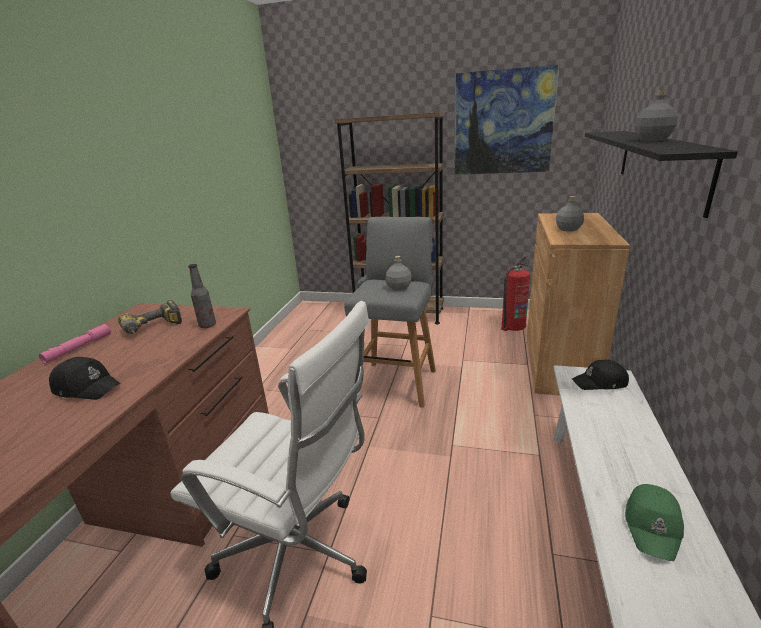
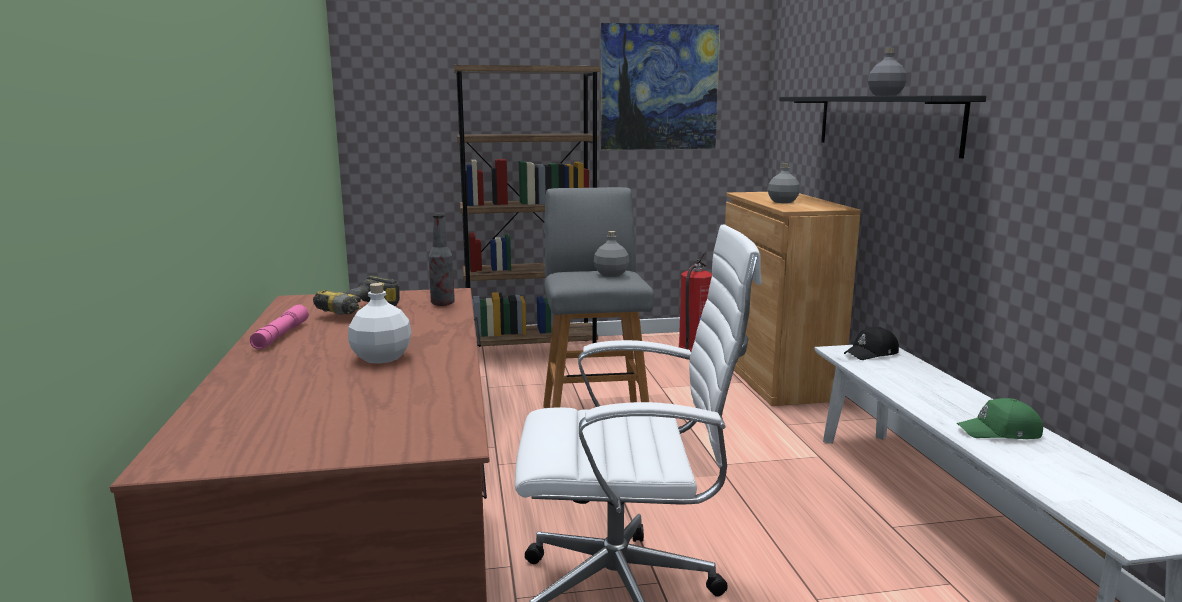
camera: 25 degrees left, 10 degrees down
(87, 387) = (381, 357): black cap -> white bottle
(653, 525) = (1000, 432): green cap -> green cap turned 90 degrees clockwise

